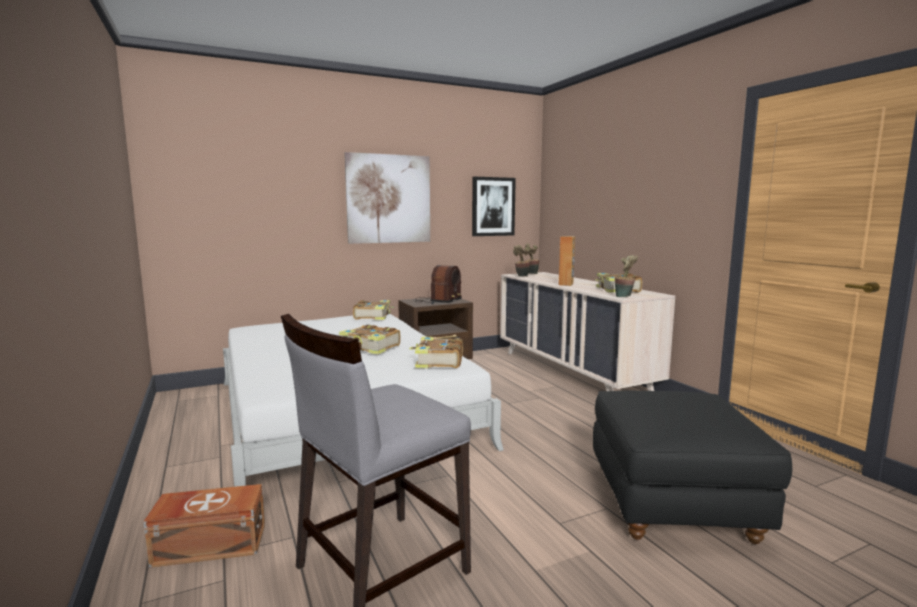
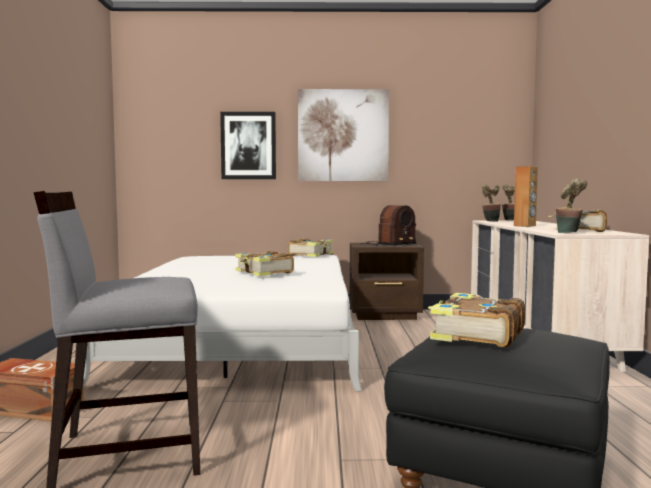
camera: 25 degrees right, 5 degrees down
(438, 362) = (307, 286): book -> book (476, 335)
(493, 206) = (467, 143): picture -> picture (248, 145)

